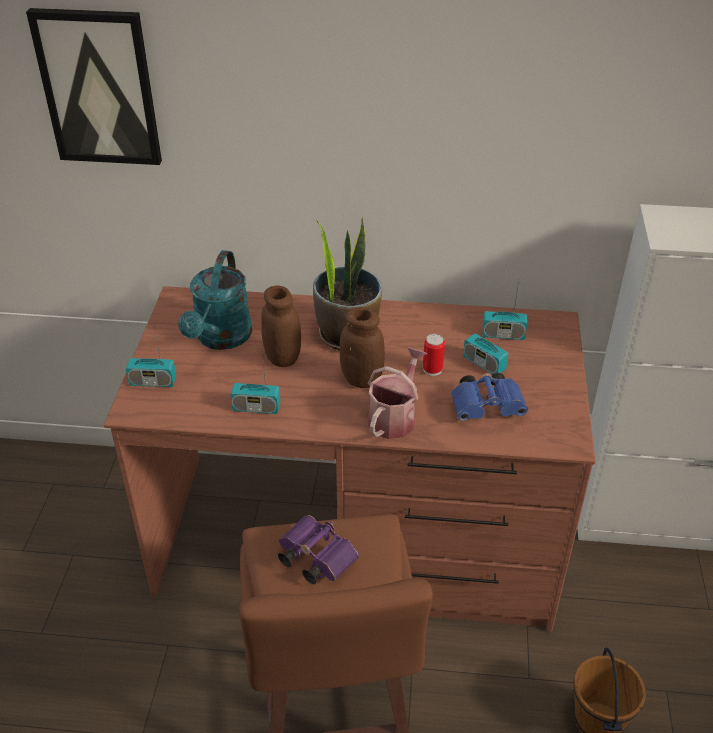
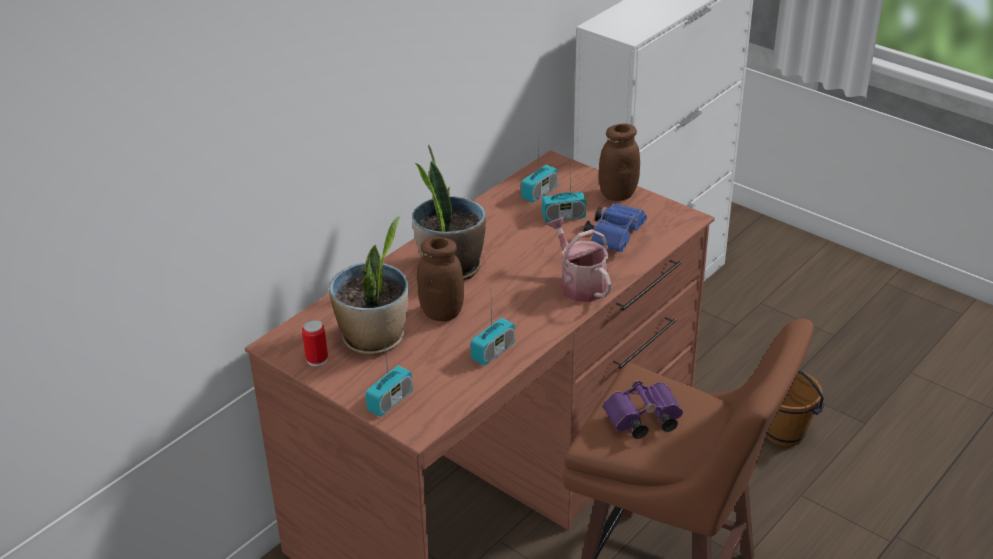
camera: 55 degrees left, 5 degrees down
(99, 88) = (165, 146): picture -> none
(221, 339) = (374, 339): turquoise watering can -> potted plant
(362, 379) = (517, 282): brown jar -> brown jar (618, 194)
(432, 369) = (543, 243): can -> can (317, 359)

